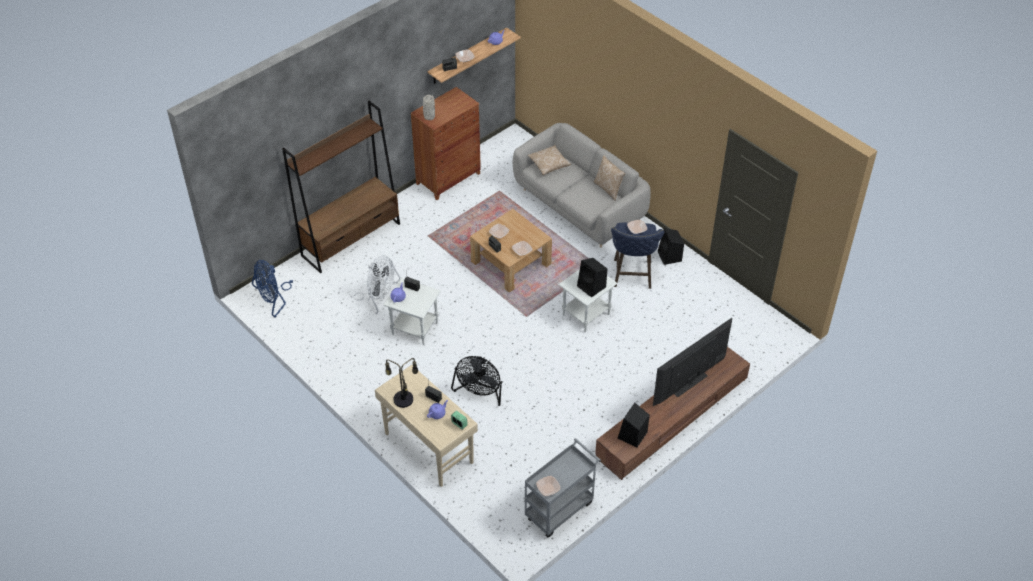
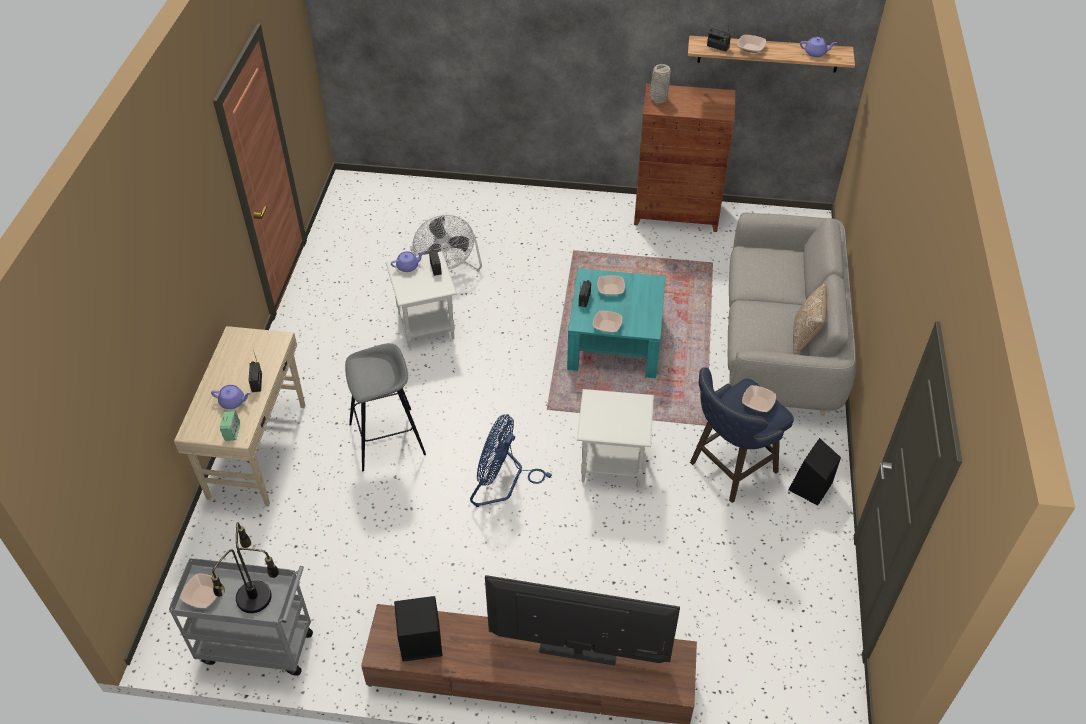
camera: 50 degrees right, 0 degrees up
(273, 297) = (359, 198): blue fan -> blue fan (505, 478)
(351, 239) = (500, 200): brown bookcase -> none
(403, 399) = (231, 359): table lamp -> table lamp (254, 598)
(479, 390) = (387, 439): black fan -> grey stool
(511, 263) = (615, 342): brown coffee table -> turquoise coffee table
(549, 165) = (771, 260): pillow -> none
(592, 287) = (614, 424): black speaker -> none

